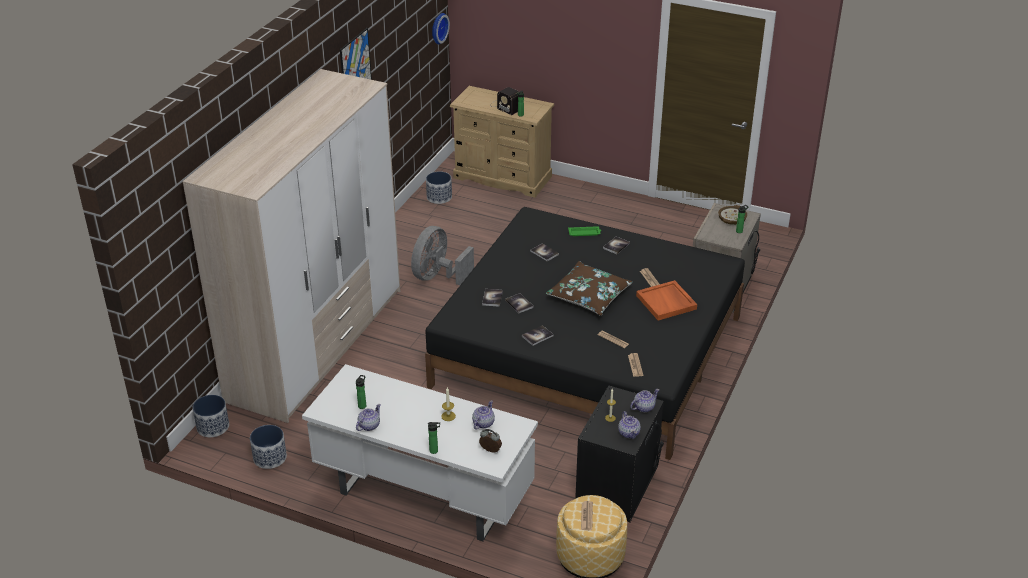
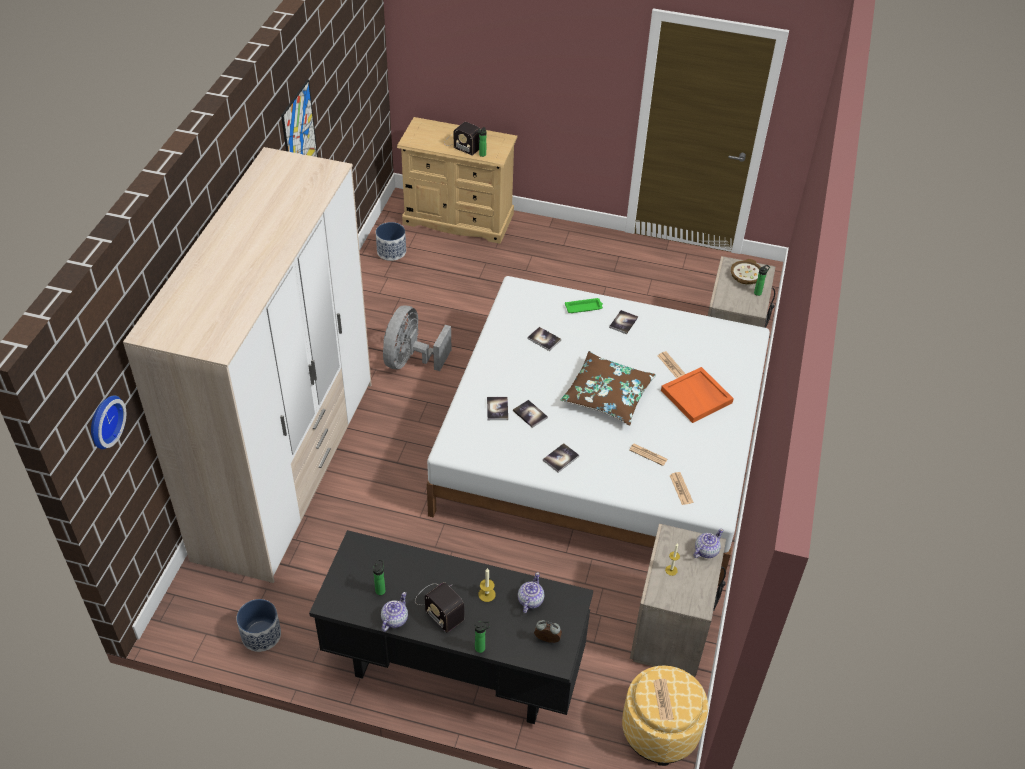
camera: 10 degrees left, 10 degrees up
(212, 427) = (183, 598): planter -> none
(407, 420) = (439, 606): none -> radio
(423, 497) = (453, 670): white desk -> black desk
(438, 28) = (377, 55): wall clock -> wall clock (103, 421)
(588, 351) = (601, 447): black bed -> white bed
(618, 487) = (672, 630): black nightstand -> beige nightstand
(629, 433) = (697, 589): teapot -> none

